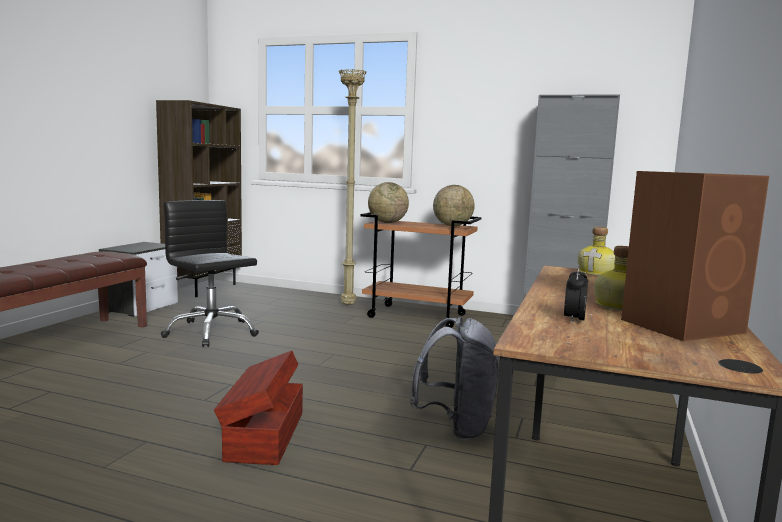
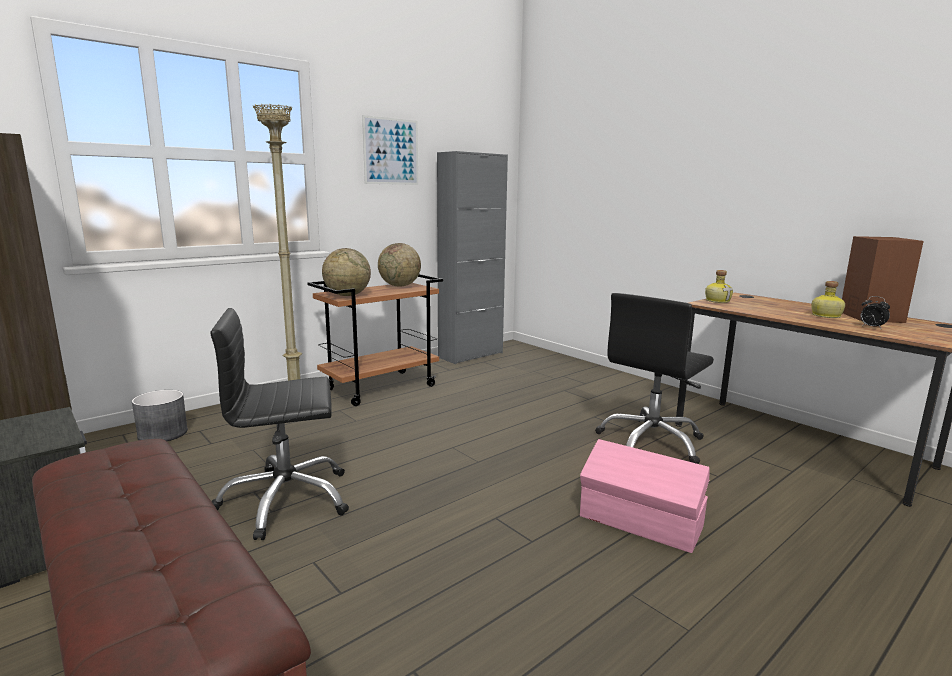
camera: 60 degrees left, 5 degrees up
(263, 436) = (641, 522): brown storage box -> pink storage box
(267, 294) = (162, 434): none -> grey planter
(456, 427) = (651, 442): grey backpack -> black office chair
(490, 100) = (391, 151): none -> picture

